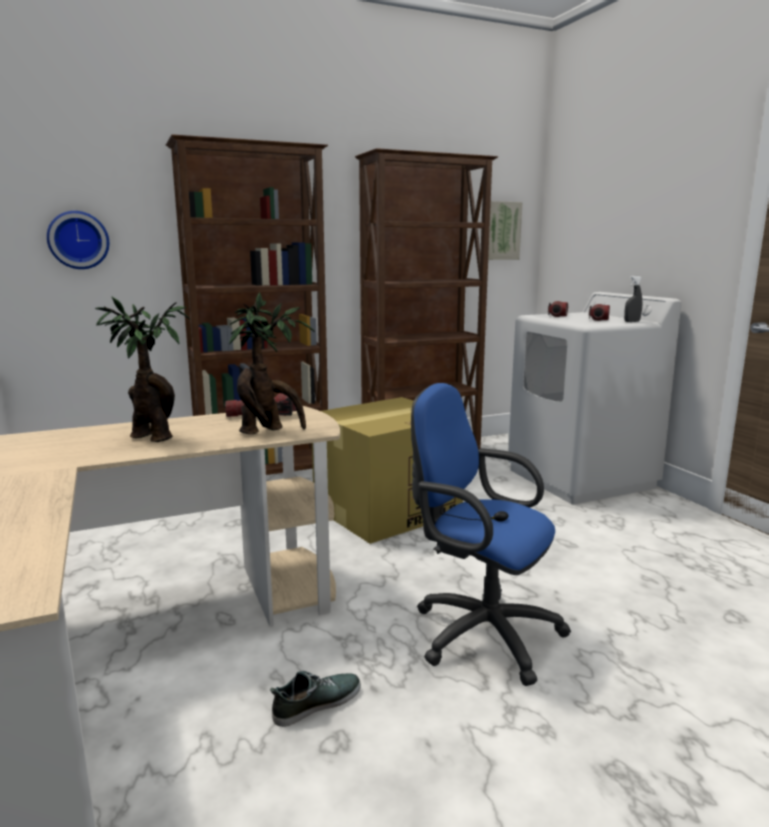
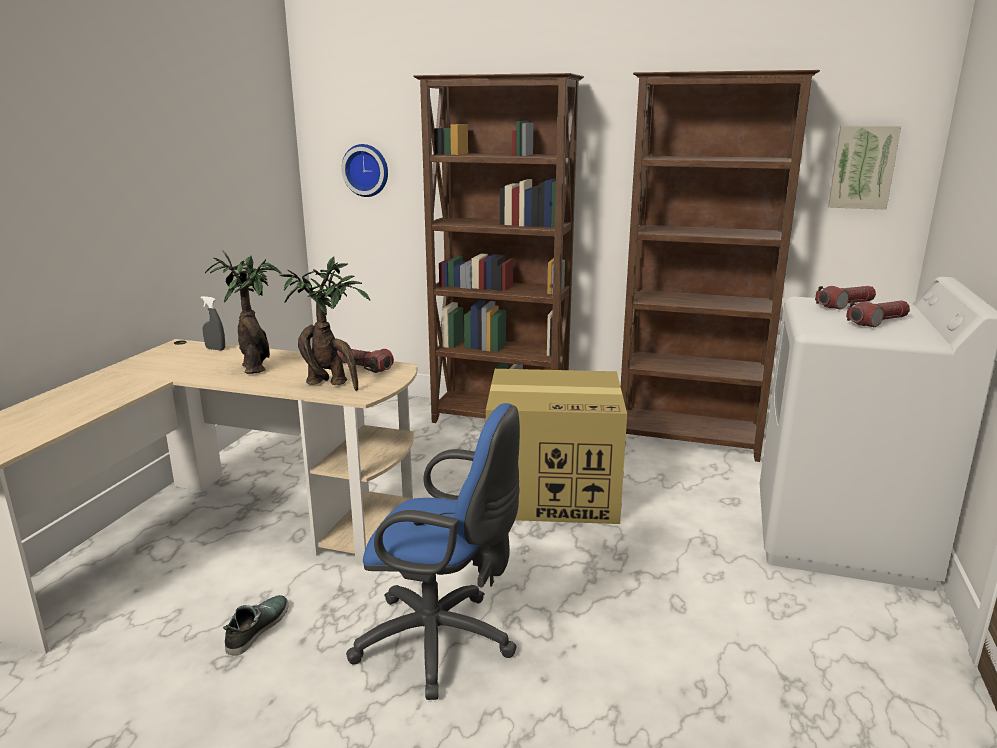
camera: 40 degrees right, 5 degrees up
(316, 703) = (257, 628): shoe -> shoe turned 75 degrees counterclockwise
(479, 632) = (442, 643): blue office chair -> blue office chair turned 120 degrees clockwise
(632, 321) = (907, 337): grey spray bottle -> grey spray bottle (215, 349)

